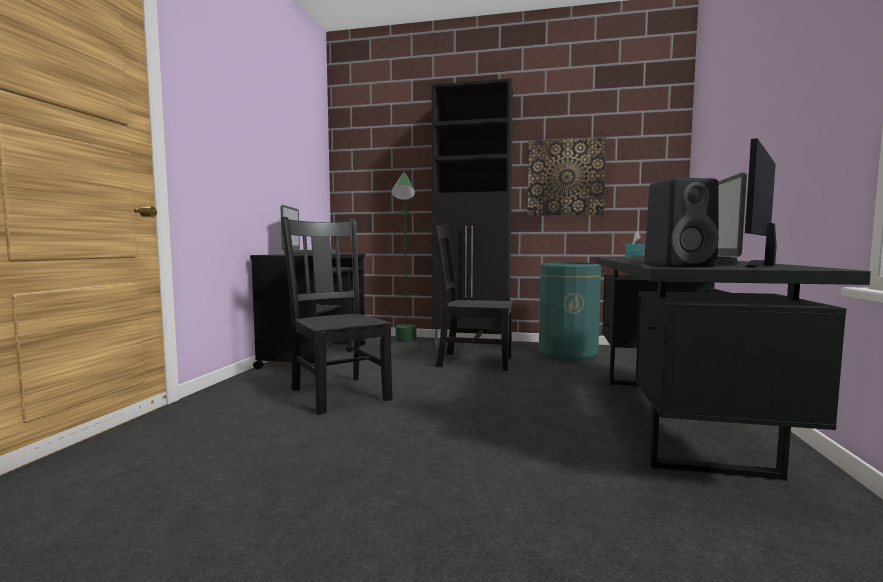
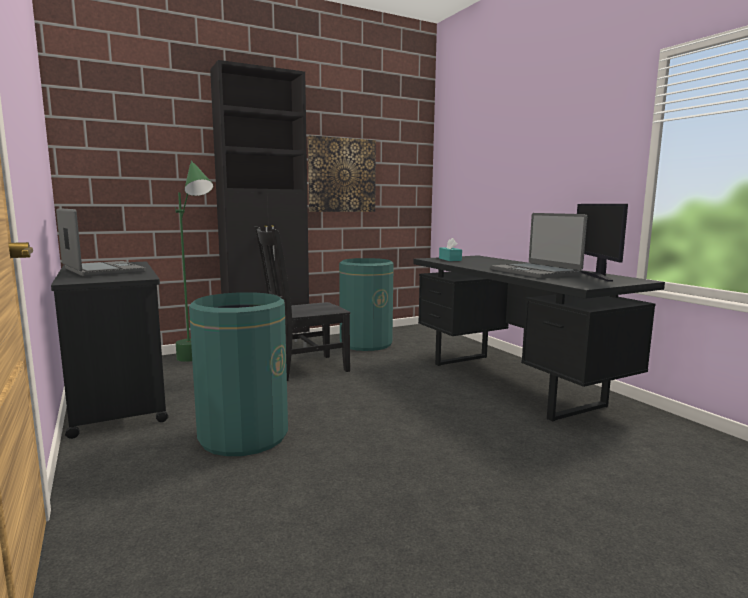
camera: 40 degrees left, 5 degrees up
(339, 393) = (243, 436): black chair -> green trash can
(680, 265) = (571, 281): black speaker -> none

